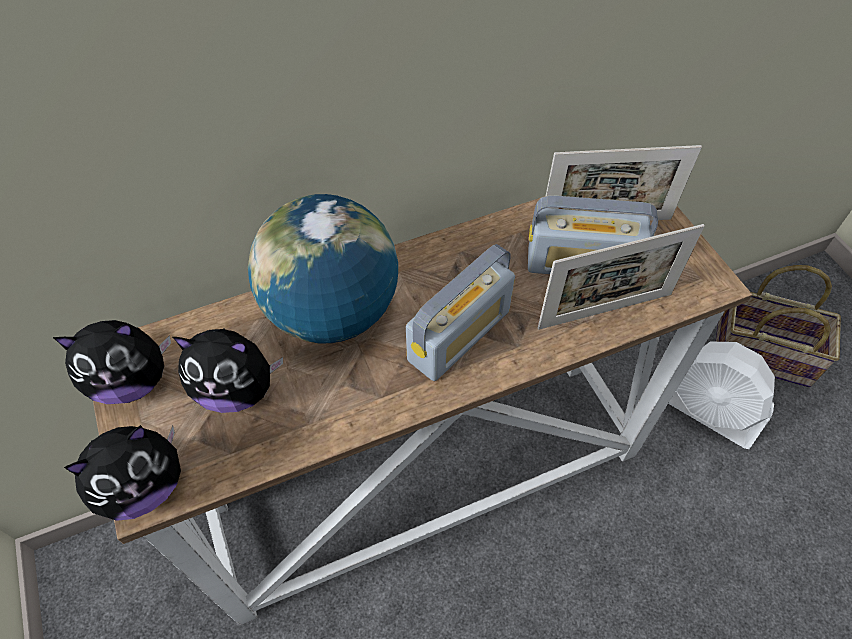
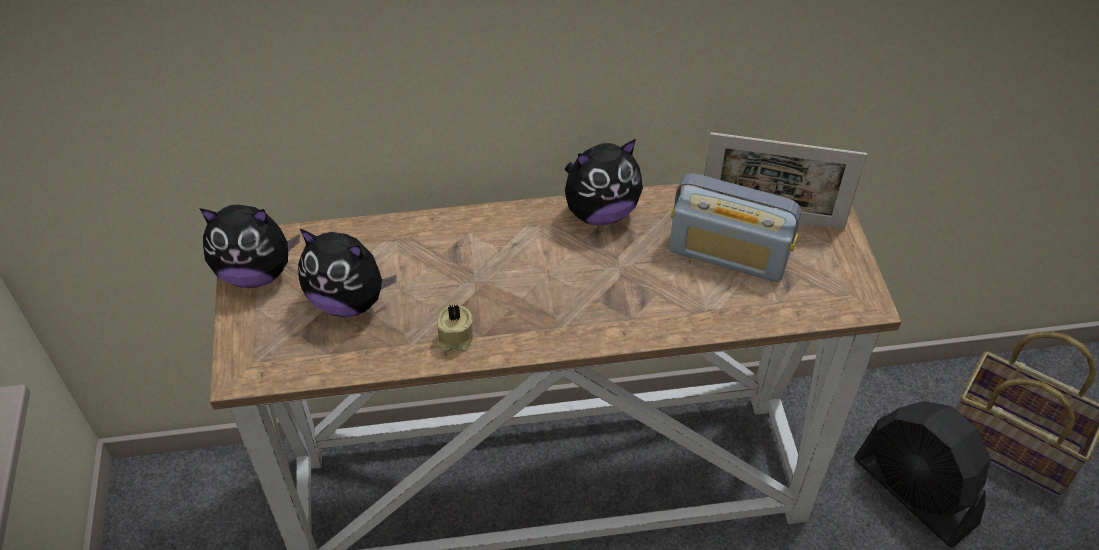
camera: 15 degrees right, 5 degrees down
(144, 487) = (243, 364): plush toy -> plush toy (600, 211)
(332, 311) = (459, 248): globe -> none
(355, 406) = (454, 338): none -> beige candle
(459, 335) = (577, 296): radio -> none
(605, 311) = (735, 304): picture frame -> none
(706, 410) = (915, 492): white fan -> black fan

